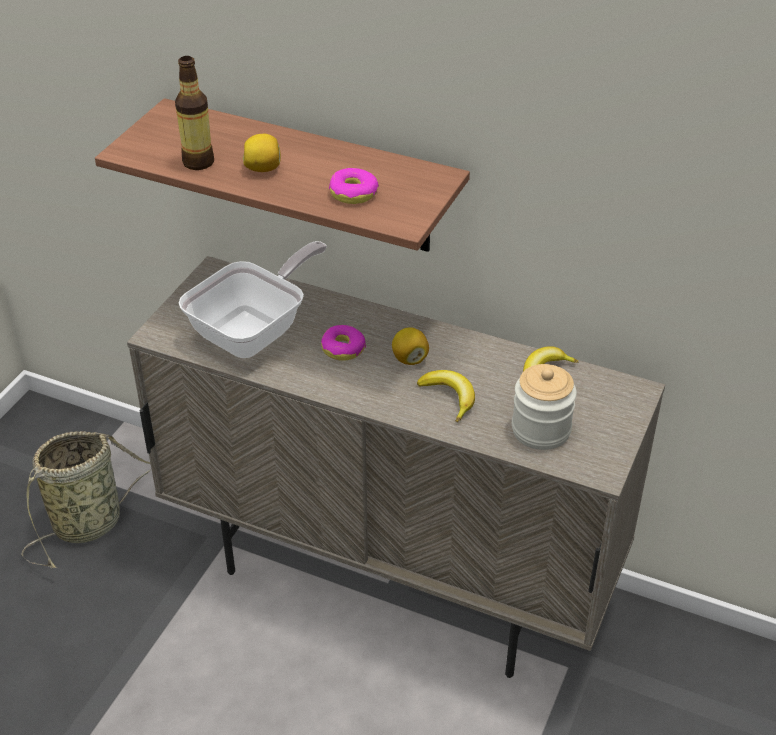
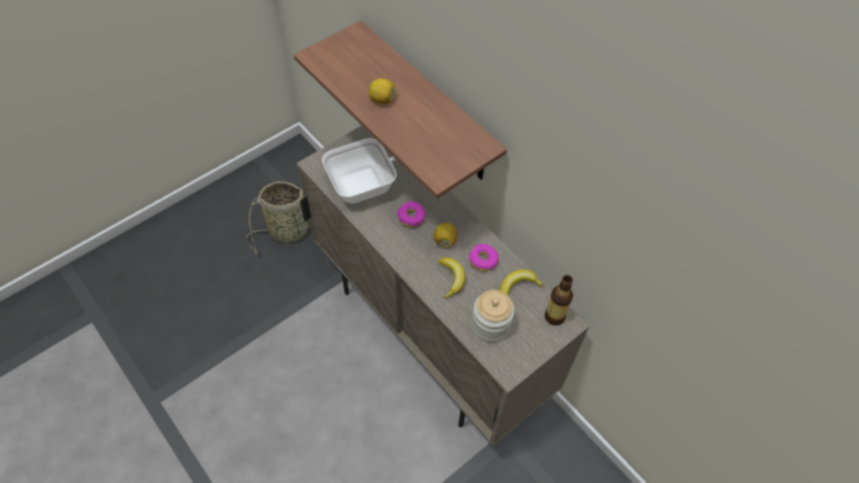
camera: 25 degrees right, 15 degrees up
(198, 162) = (348, 80): bottle -> bottle (554, 316)
(353, 193) = (423, 140): donut -> donut (483, 260)

